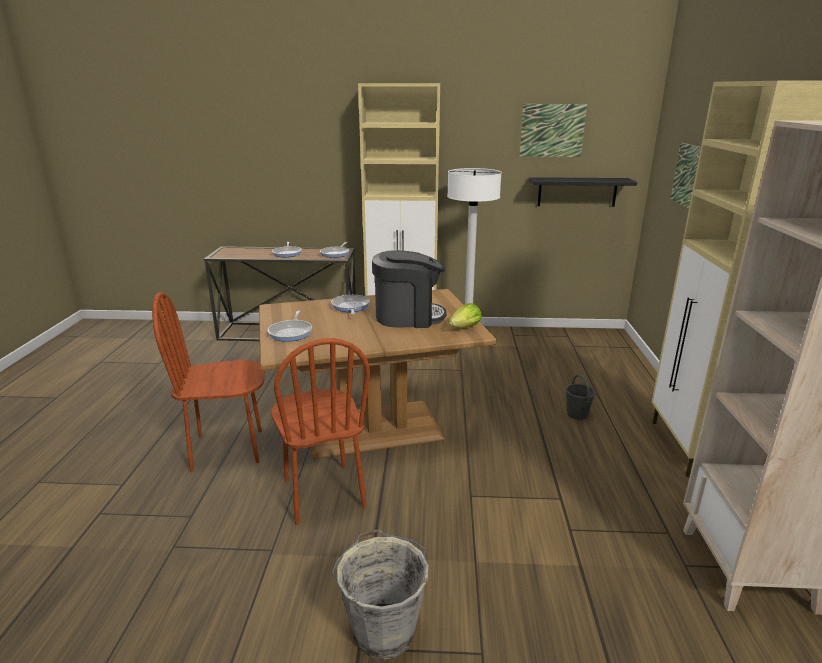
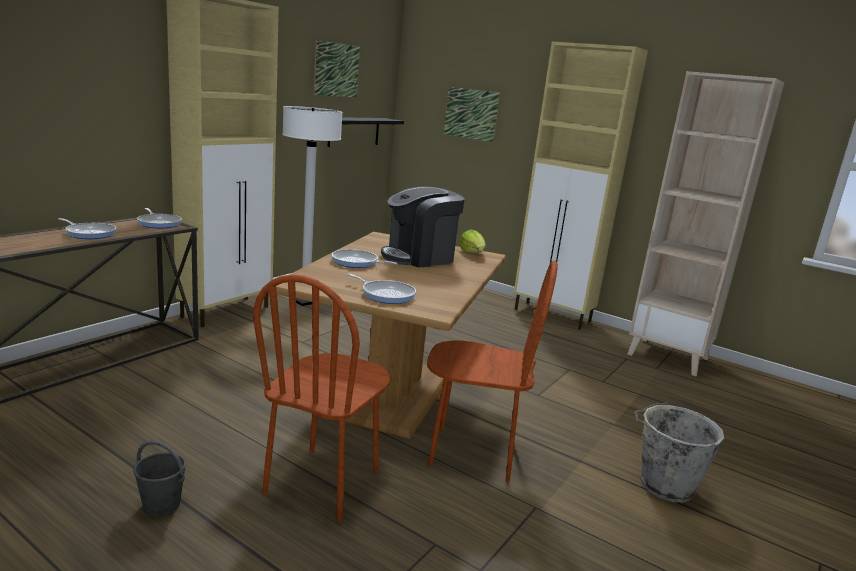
camera: 60 degrees left, 5 degrees down
(408, 317) = (419, 257): coffee machine -> coffee machine turned 150 degrees counterclockwise
(577, 414) = (478, 321): grey bucket -> grey bucket (162, 505)

